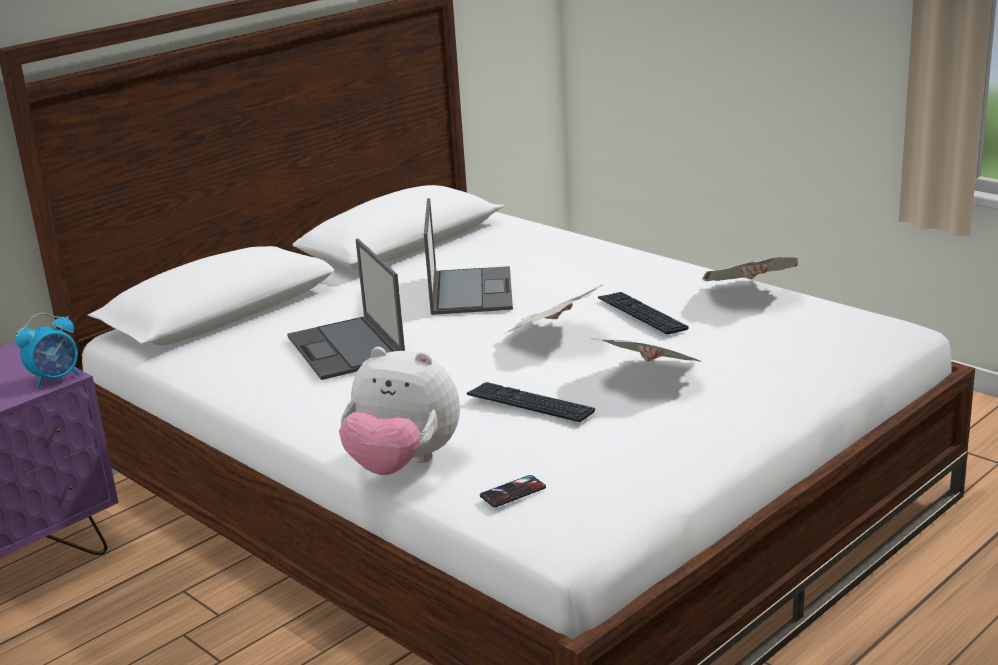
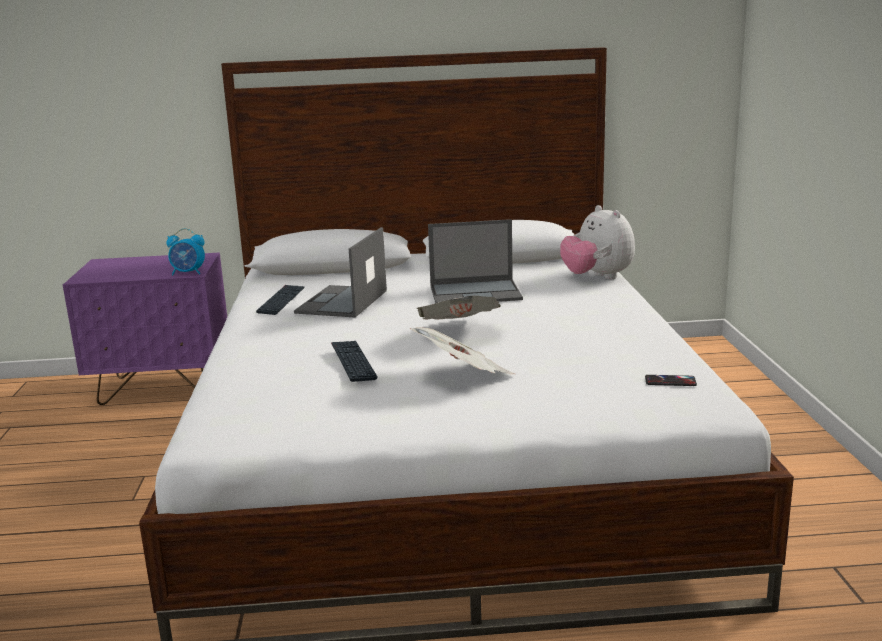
camera: 40 degrees right, 5 degrees down
(403, 465) = (229, 369): plush toy -> plush toy (597, 277)
(470, 291) = (476, 293): laptop -> laptop turned 45 degrees clockwise
(513, 492) = (235, 404): phone -> phone (670, 381)
(642, 314) = (545, 337): keyboard -> keyboard (281, 301)
(749, 295) = (651, 349): newspaper -> none

